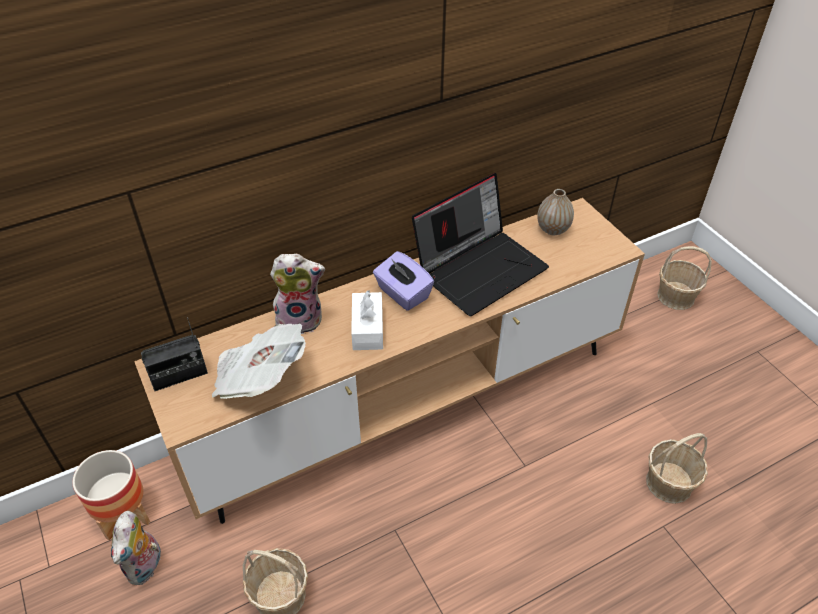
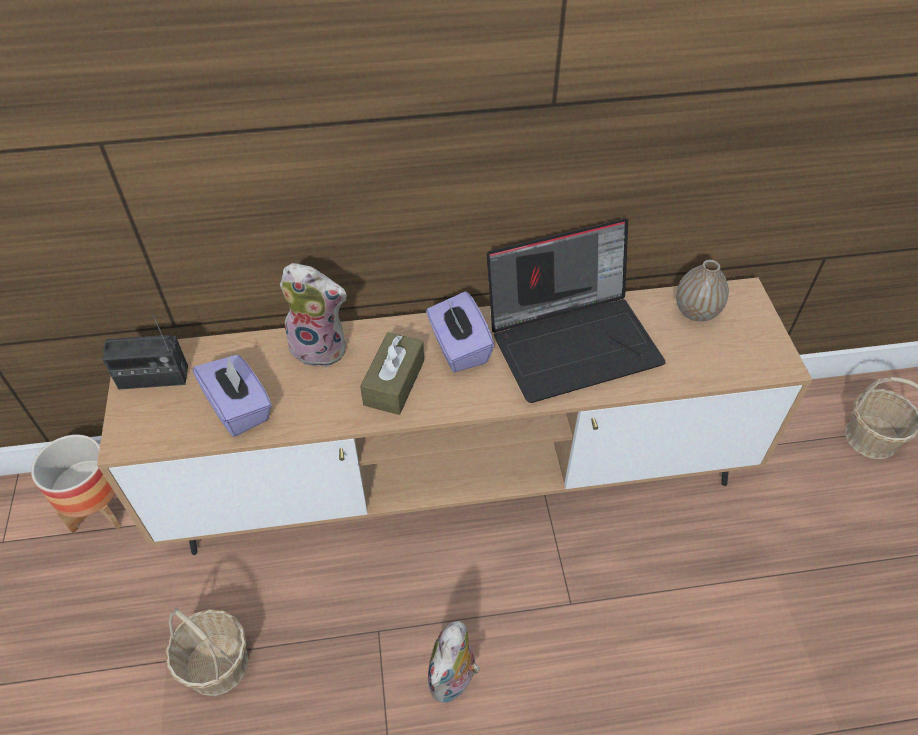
camera: 20 degrees right, 5 degrees up
(146, 566) = (95, 577): plush toy -> plush toy (453, 680)
(259, 377) = (239, 408): newspaper -> purple tissue box
(367, 329) = (394, 382): white tissue box -> brown tissue box
(669, 483) = (753, 693): basket -> none

